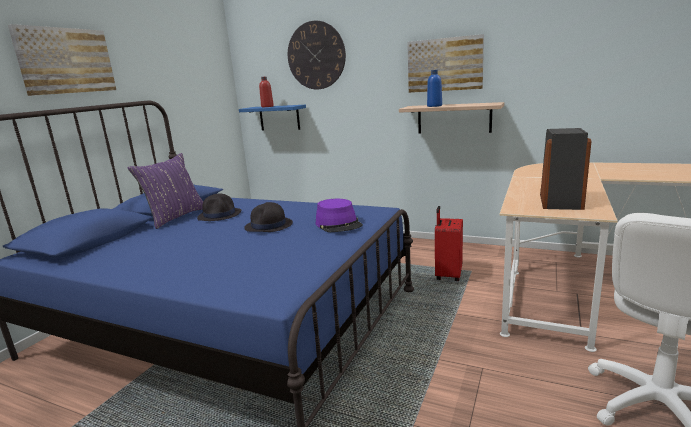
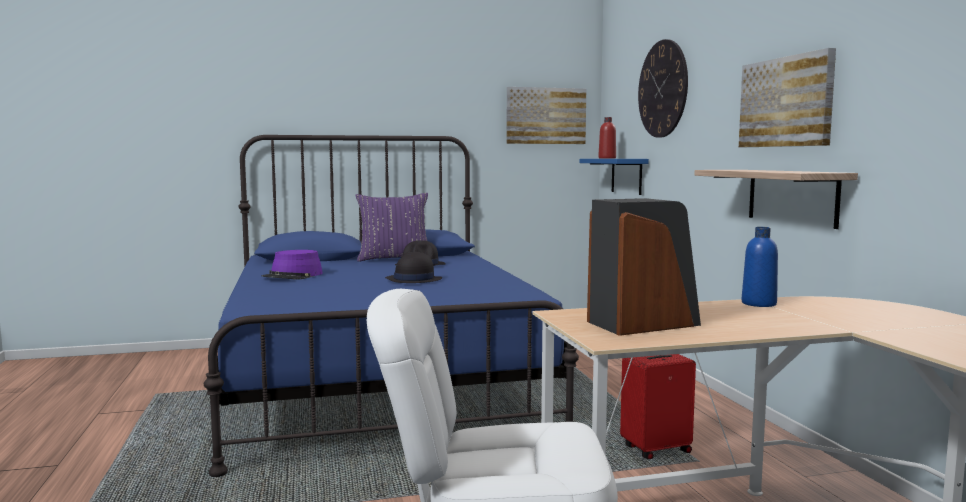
camera: 50 degrees right, 10 degrees down
(66, 61) = (366, 92): picture -> picture (545, 116)
(338, 224) = (454, 293): purple hat -> purple hat (293, 276)
(434, 106) = (744, 170): blue bottle -> blue bottle (758, 304)

